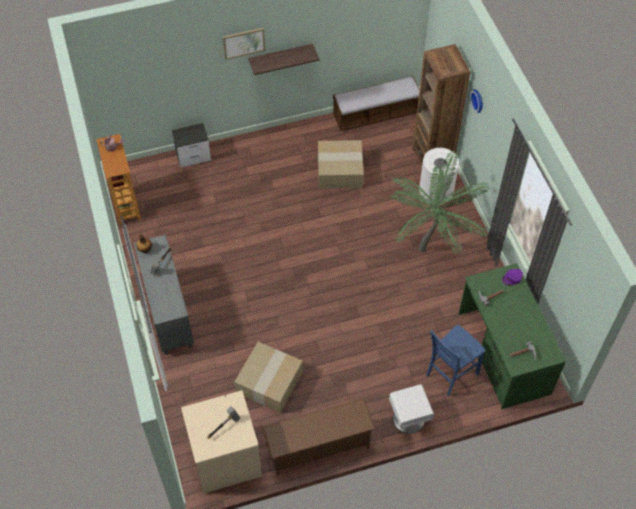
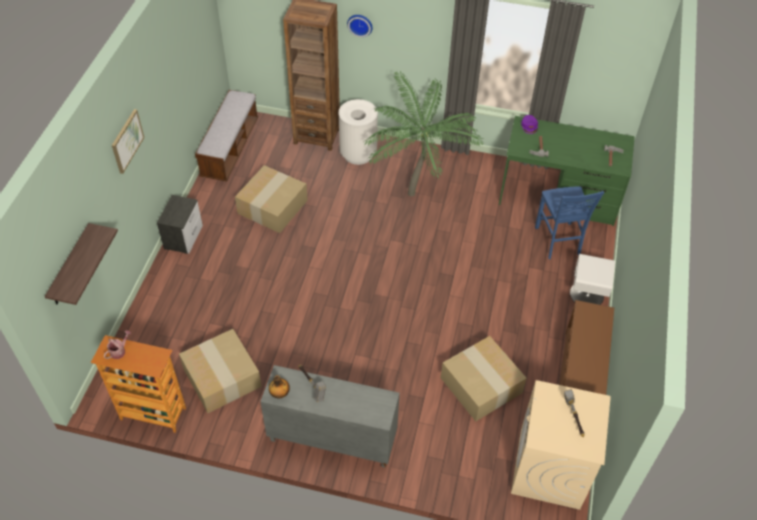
camera: 60 degrees left, 5 degrees down
(175, 224) = (221, 377): none -> cardboard box
(194, 156) = (143, 316): nightstand -> nightstand (184, 237)
(281, 57) = (153, 138): shelf -> shelf (70, 266)

